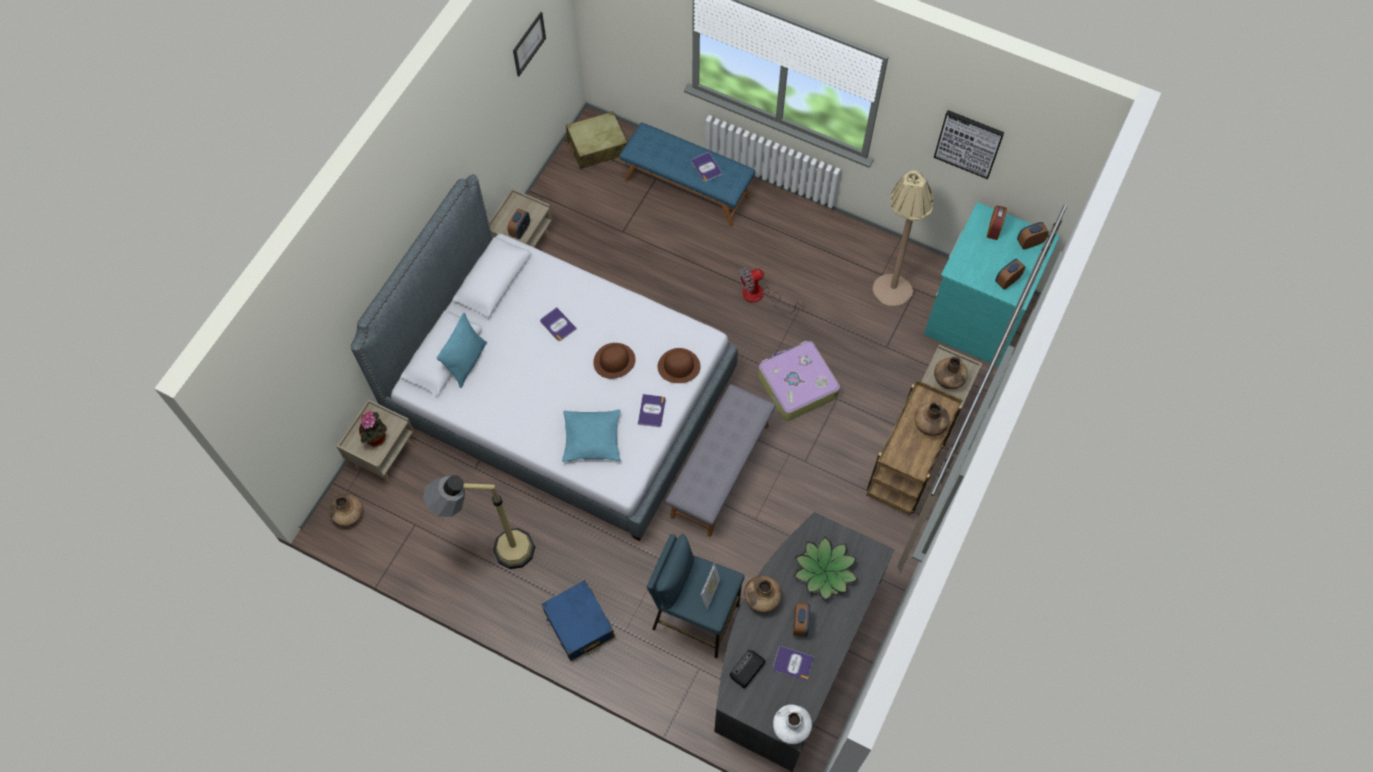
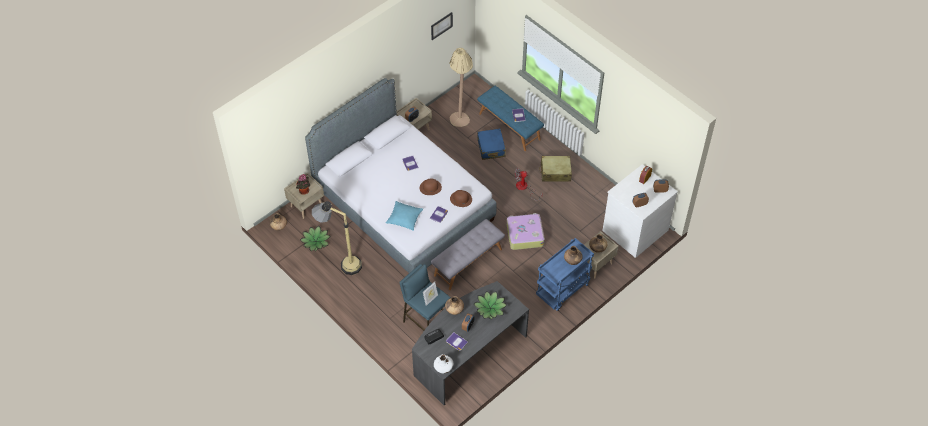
camera: 20 degrees right, 10 degrees down
(429, 521) = (315, 241): none -> potted plant
(467, 362) = (359, 167): turquoise pillow -> none
(579, 624) = (368, 308): blue suitcase -> blue suitcase (491, 148)
(597, 146) = (471, 93): beige suitcase -> beige suitcase (555, 172)
(891, 282) = (597, 201): beige floor lamp -> beige floor lamp (461, 116)
(905, 471) = (562, 291): brown cart -> blue cart
(968, 143) = (638, 128): picture -> none
(975, 315) = (634, 229): turquoise dresser -> white dresser

